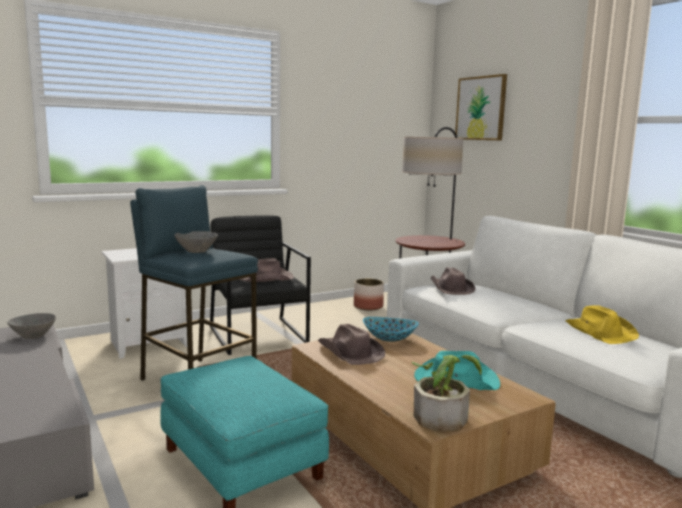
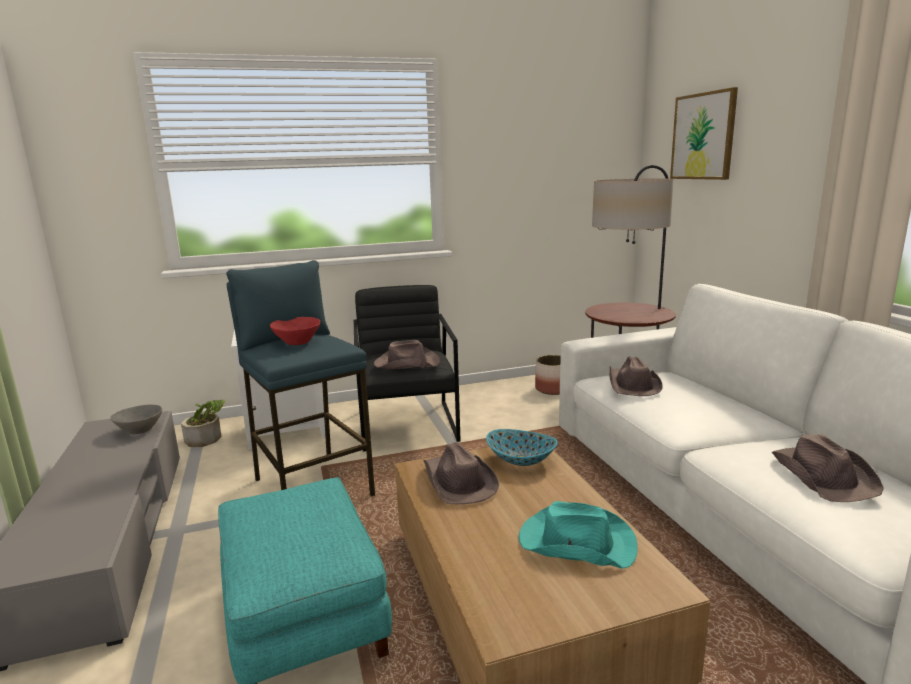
camera: 15 degrees right, 5 degrees up
(197, 252) = (297, 343): grey bowl -> red bowl
(442, 415) = (526, 609): potted plant -> potted plant (208, 437)
(600, 332) = (823, 475): yellow hat -> brown hat

